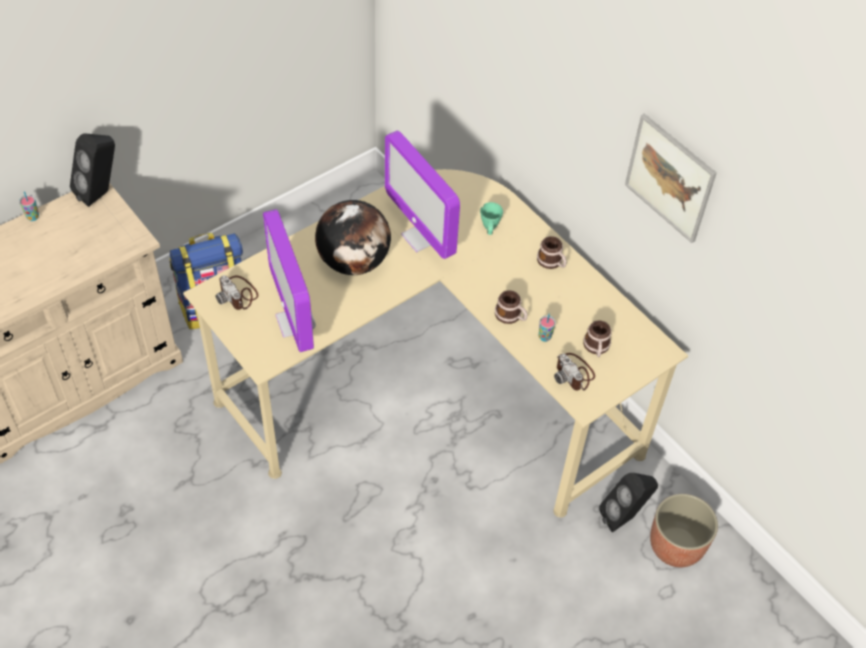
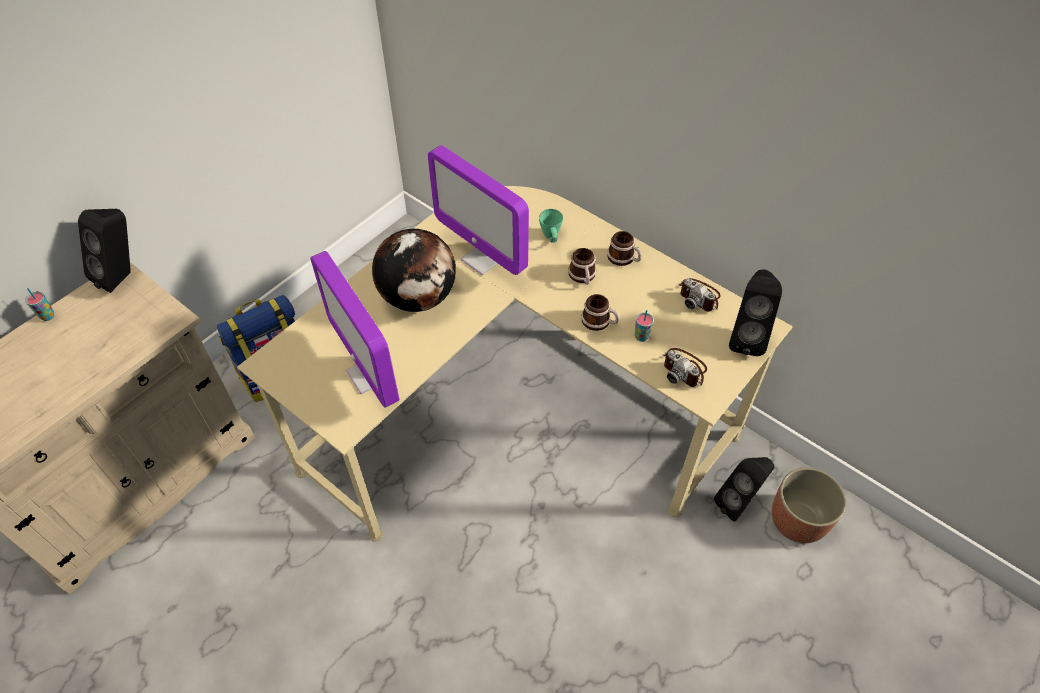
camera: 10 degrees left, 0 degrees up
(238, 294) = (300, 357): camera -> camera (699, 296)
(596, 347) = (698, 337): mug -> mug (582, 277)
(641, 356) = (746, 337): none -> black speaker
(670, 178) = (764, 131): picture -> none

